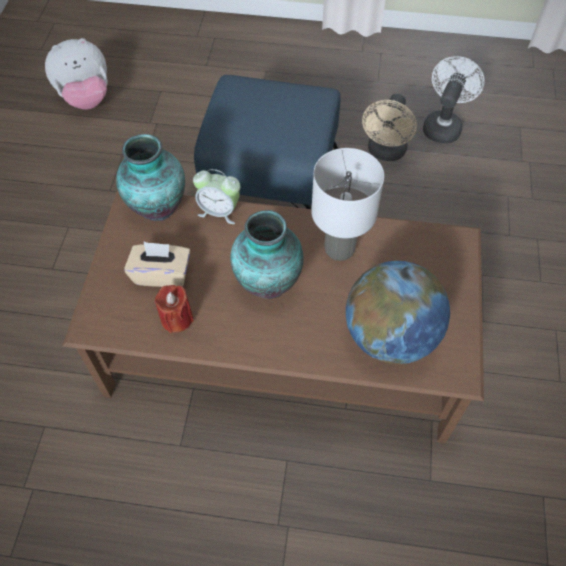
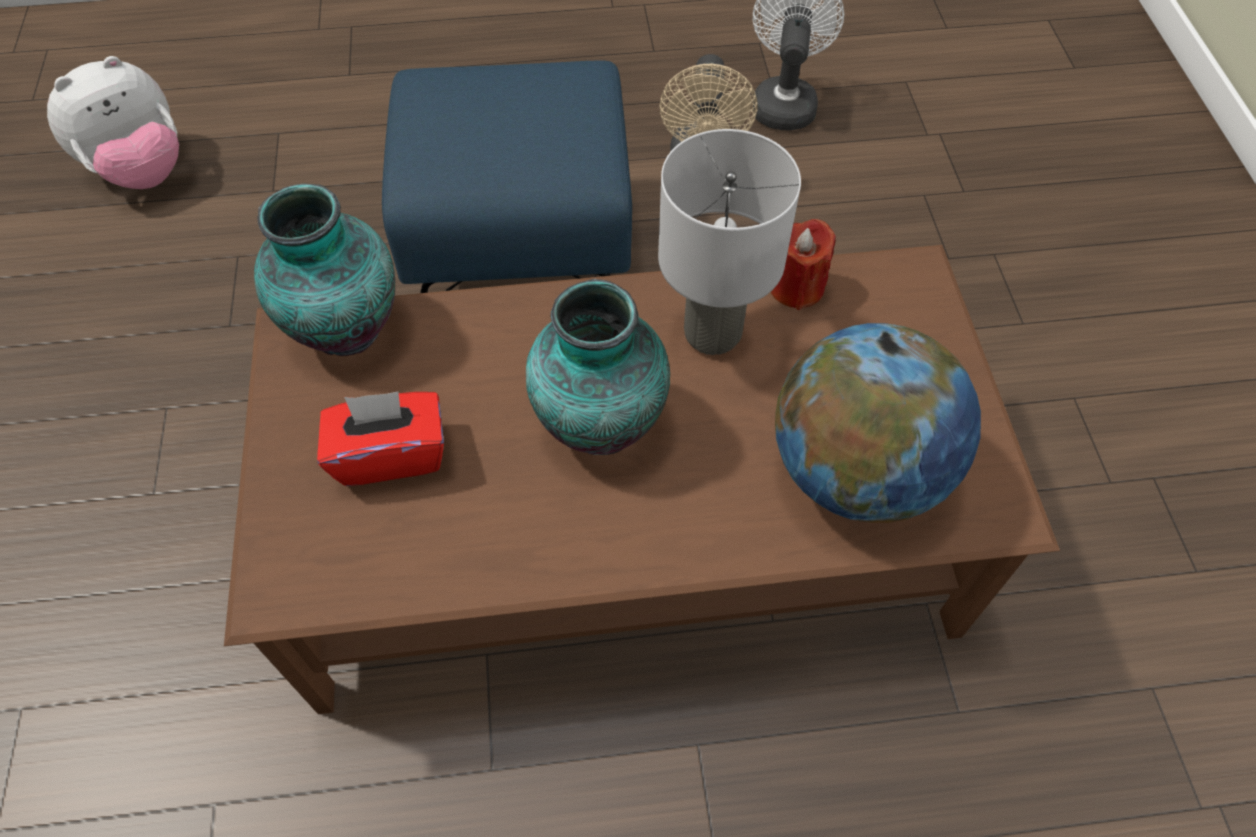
camera: 15 degrees left, 0 degrees up
(162, 274) = (391, 454): beige tissue box -> red tissue box
(176, 318) = (445, 534): red candle -> red candle (796, 287)
(219, 211) = (468, 312): alarm clock -> none

